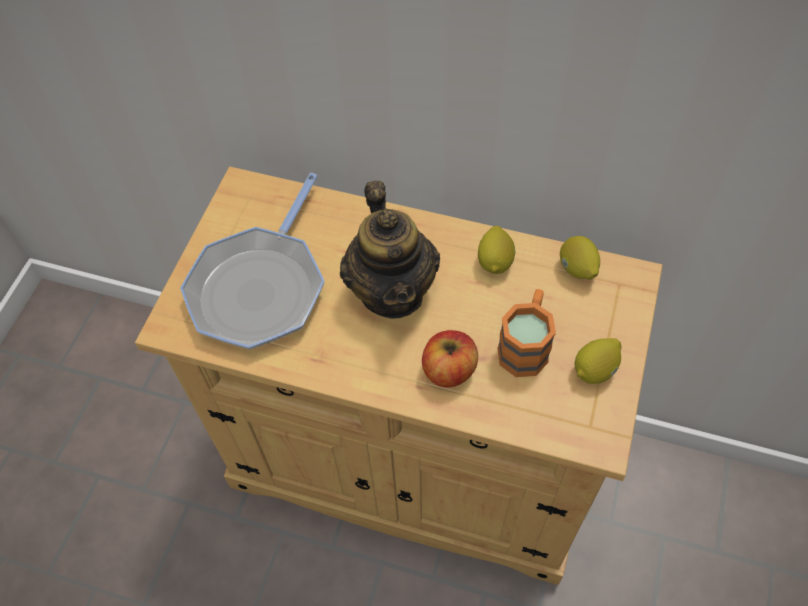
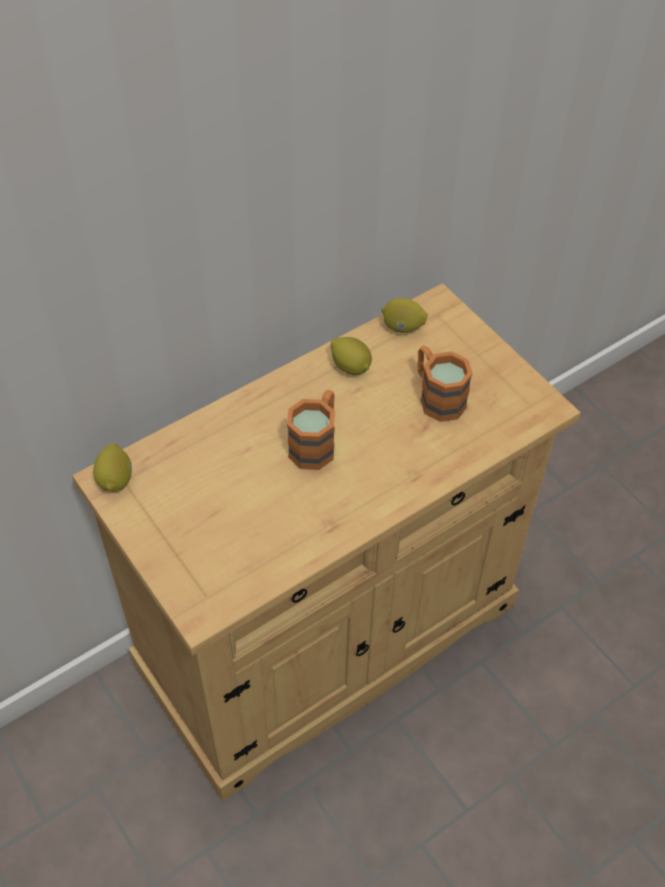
camera: 55 degrees left, 5 degrees down
(260, 287) = (226, 525): frying pan -> none
(392, 291) = (316, 443): teapot -> orange mug
(448, 370) = (417, 453): apple -> none
(595, 370) = (491, 373): lemon -> lemon (115, 479)

